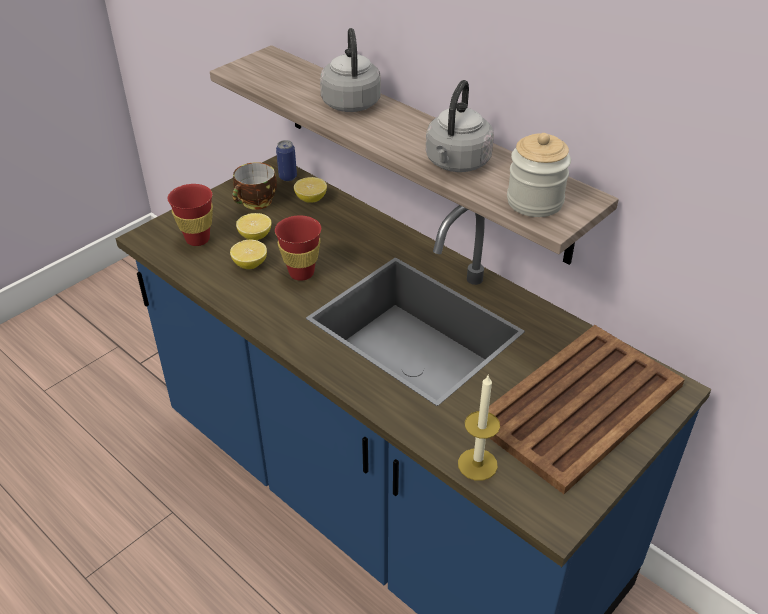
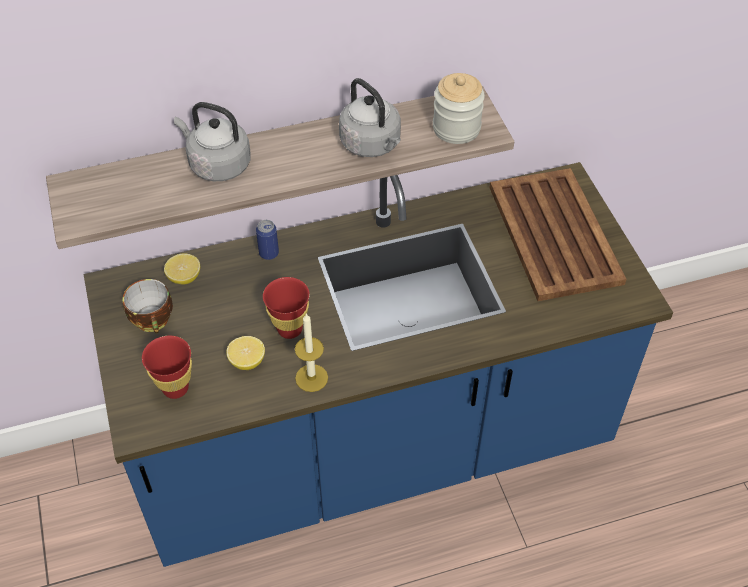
camera: 60 degrees left, 10 degrees up
(255, 236) = (208, 342): lemon -> none
(287, 177) = (131, 280): can -> can (269, 253)
(477, 464) = (574, 316): candle -> candle (311, 378)

